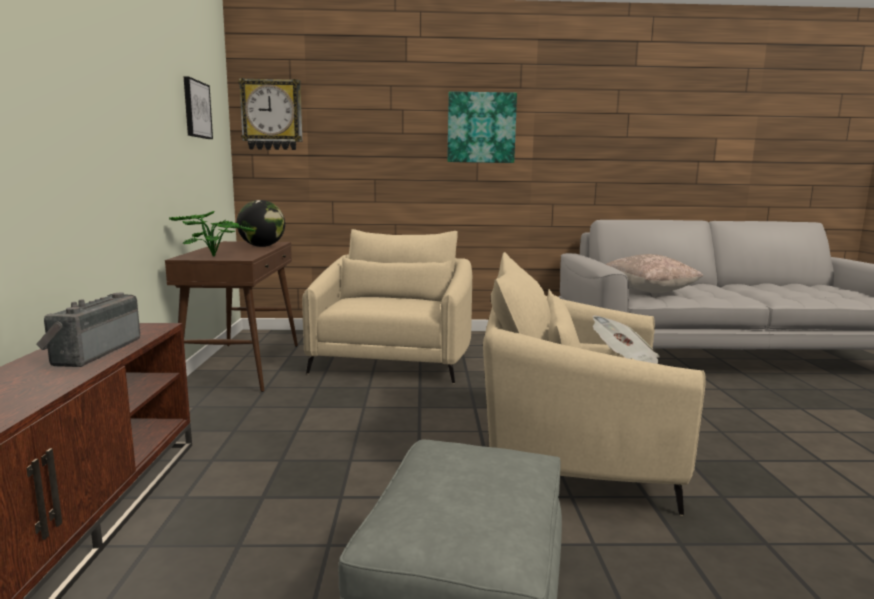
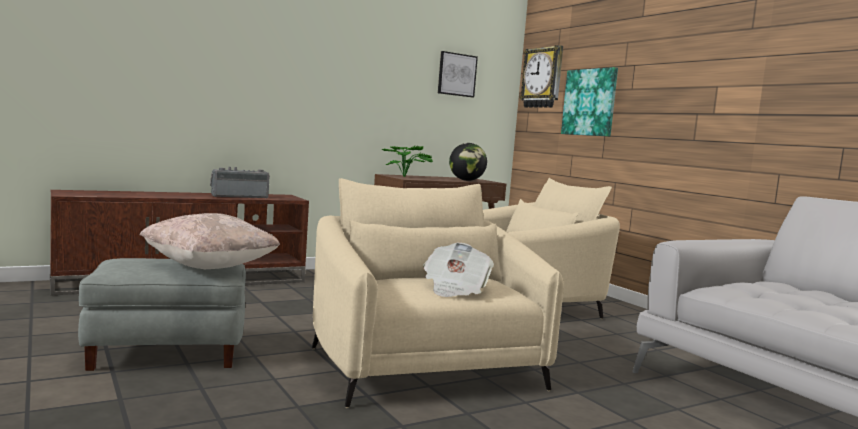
camera: 60 degrees right, 5 degrees down
(481, 128) = (702, 79): picture -> picture (590, 102)
(649, 291) = (762, 291): beige pillow -> beige pillow (209, 266)

